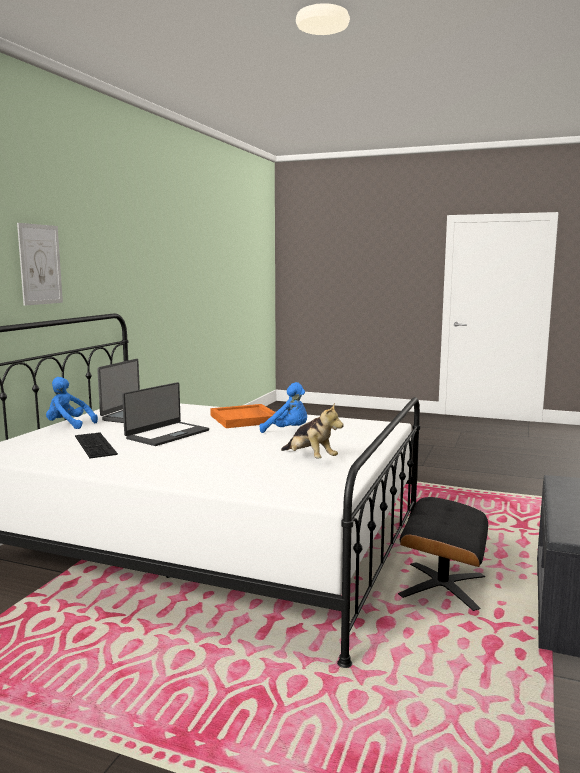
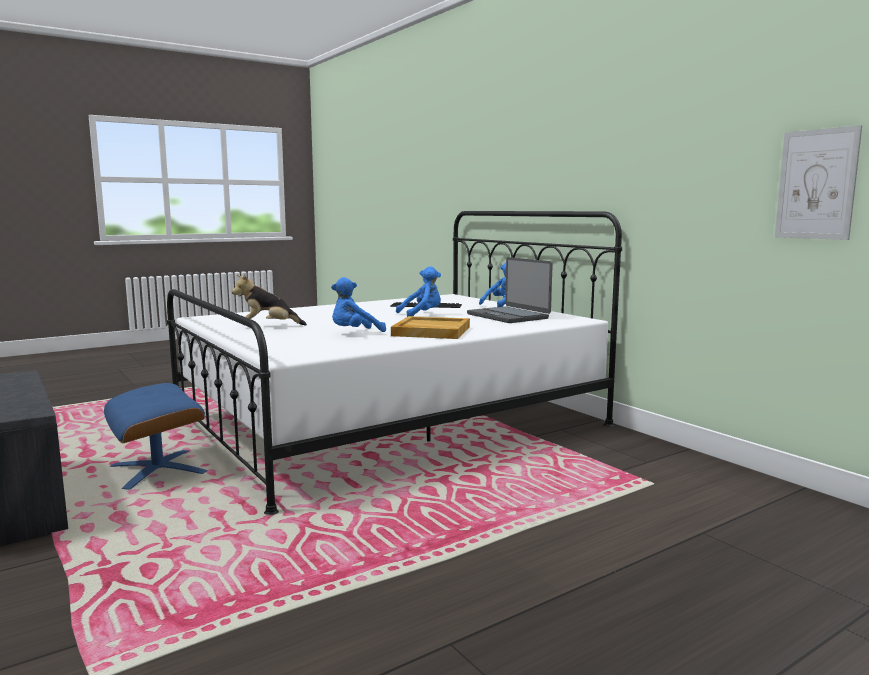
camera: 125 degrees right, 0 degrees up
(40, 264) = (538, 159): picture -> picture (816, 184)
(167, 434) = (422, 315): laptop -> blue plush toy
(245, 419) = (430, 331): orange tray -> beige tray
(442, 585) = (158, 469): black ottoman -> blue ottoman

